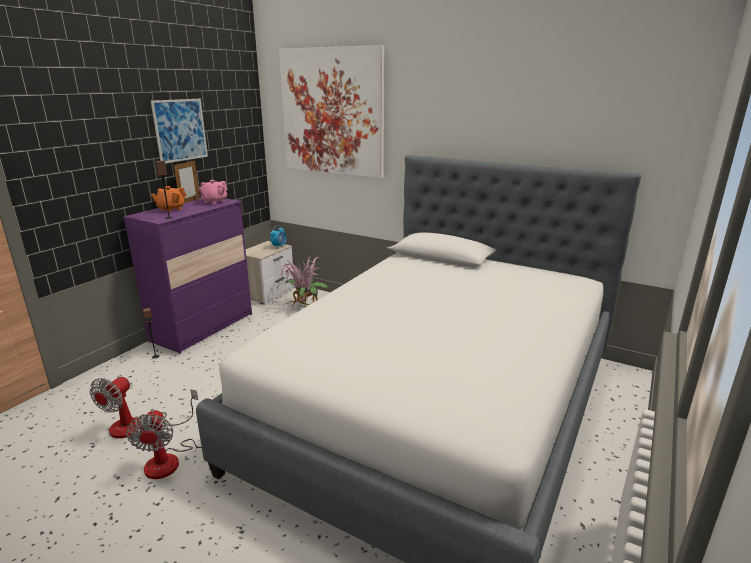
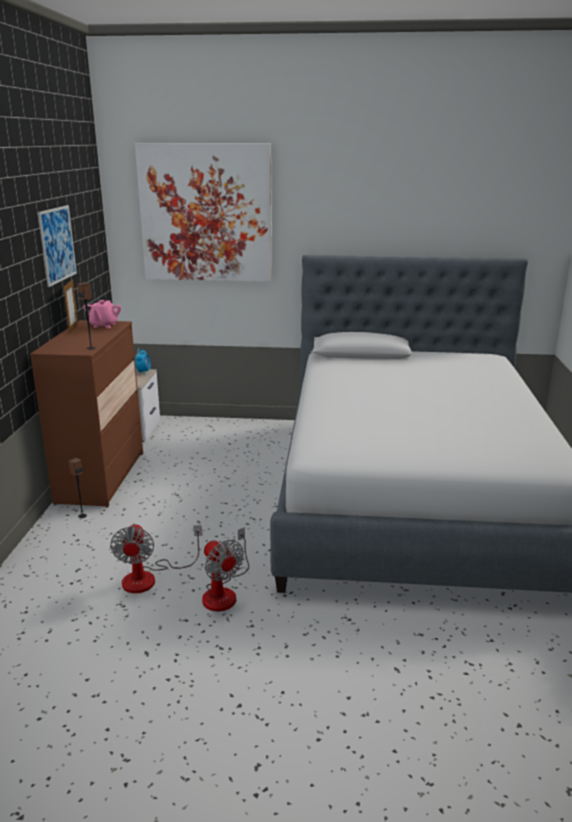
camera: 25 degrees left, 0 degrees up
(170, 209) = (71, 339): orange teapot -> none
(203, 327) = (101, 477): purple dresser -> brown dresser
(303, 306) = (191, 435): potted plant -> none

